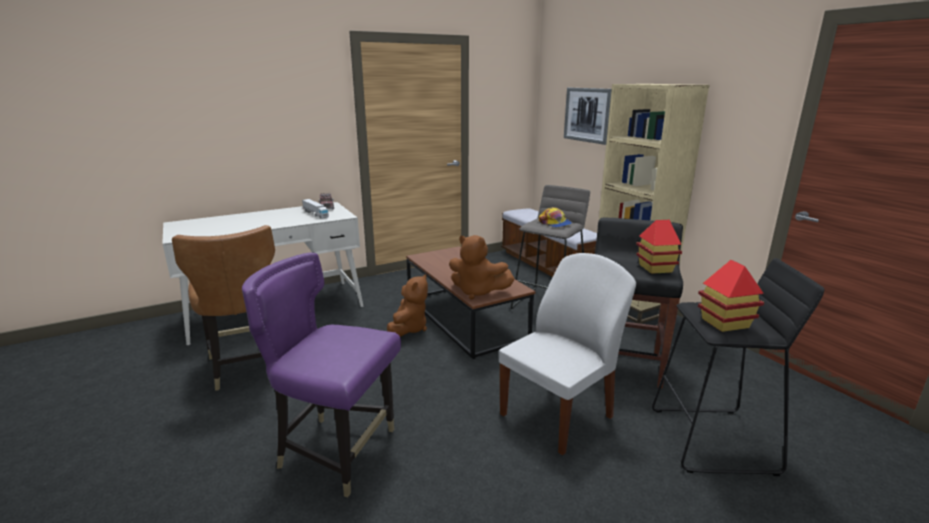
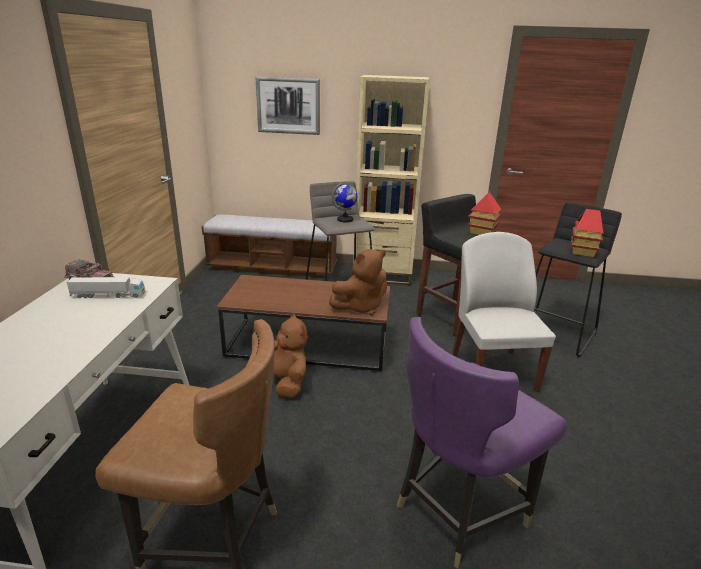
camera: 55 degrees left, 5 degrees up
(555, 223) = (345, 220): cap -> globe

